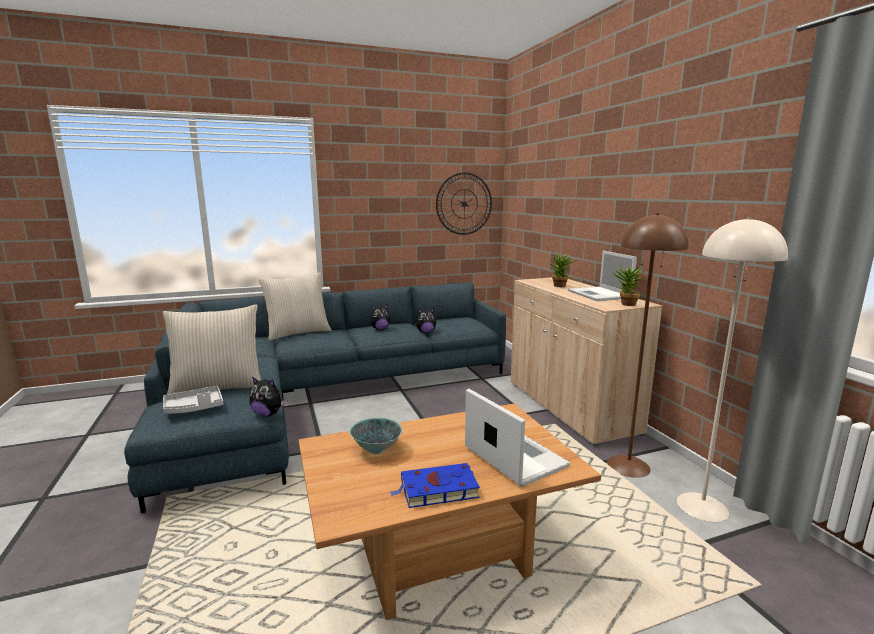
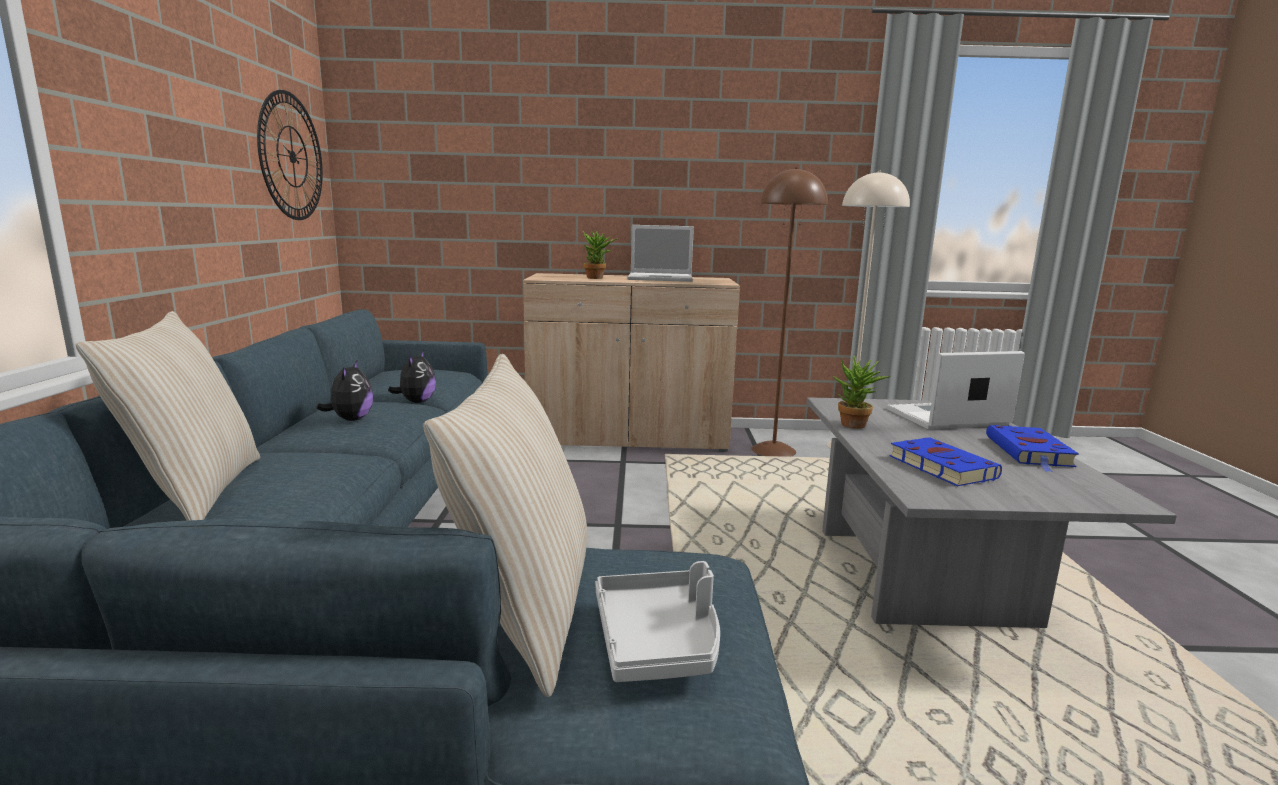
camera: 70 degrees left, 0 degrees up
(268, 414) = (715, 559): plush toy -> none
(376, 449) = (939, 466): bowl -> blue book
(439, 557) = (928, 576): brown coffee table -> grey coffee table
(626, 304) = (717, 280): potted plant -> potted plant (854, 427)

